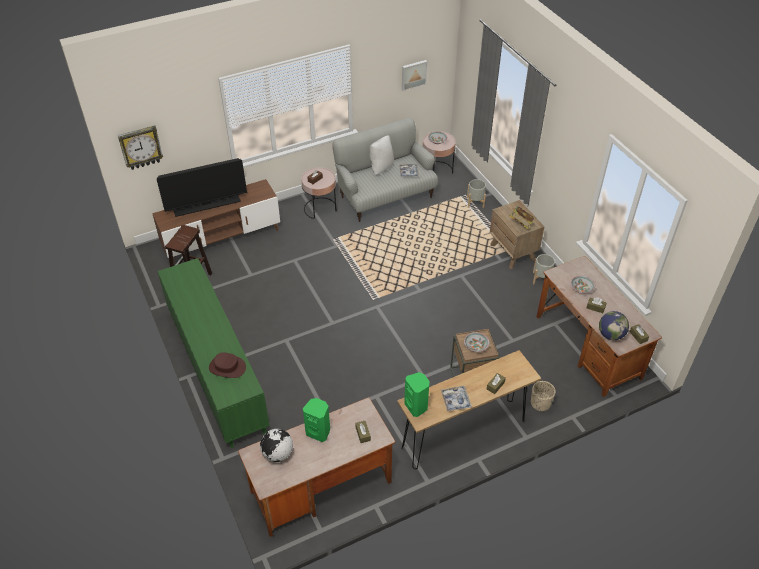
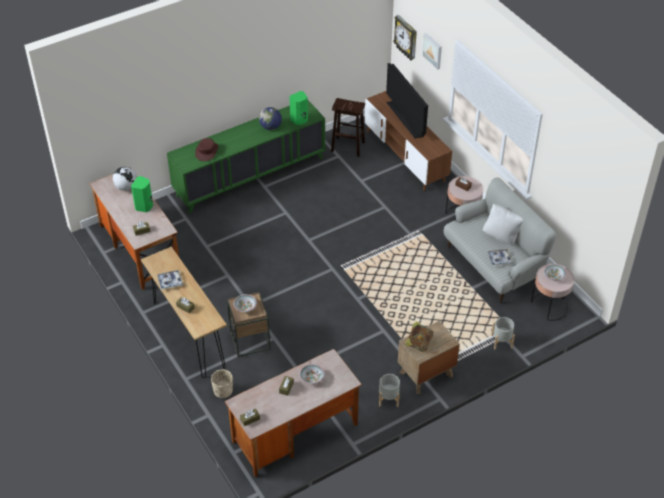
camera: 85 degrees right, 0 degrees up
(413, 74) = (583, 202): picture -> picture (433, 50)
(417, 406) = (164, 258): green speaker -> green speaker (299, 120)
(610, 335) = (251, 397): globe -> globe (270, 127)

